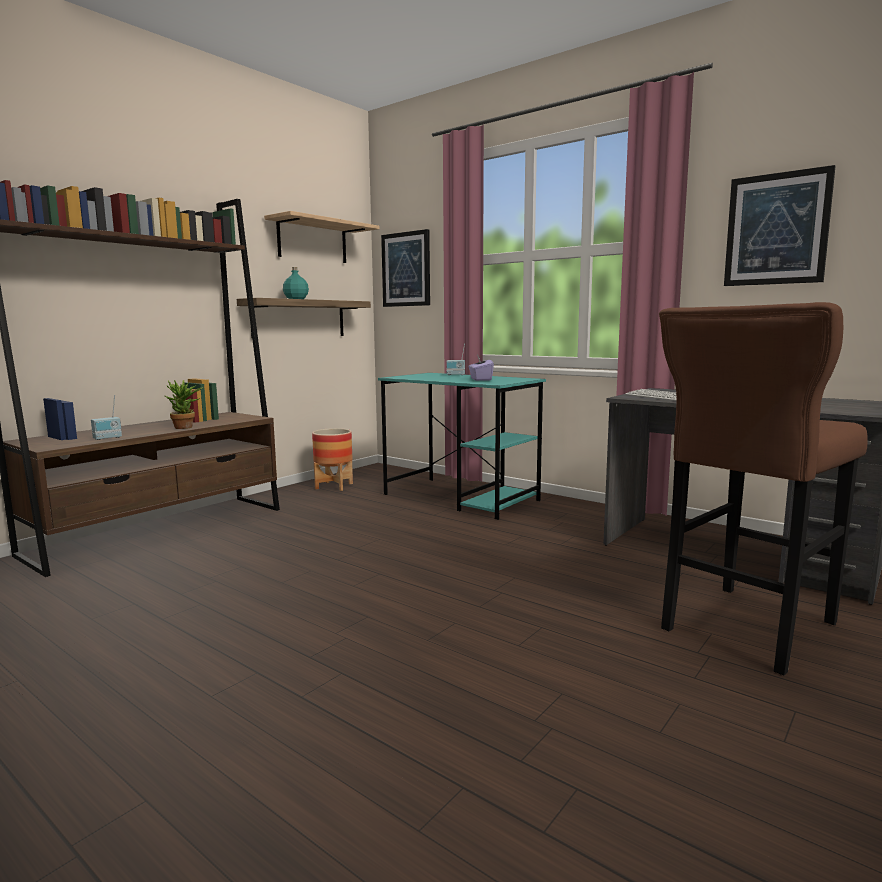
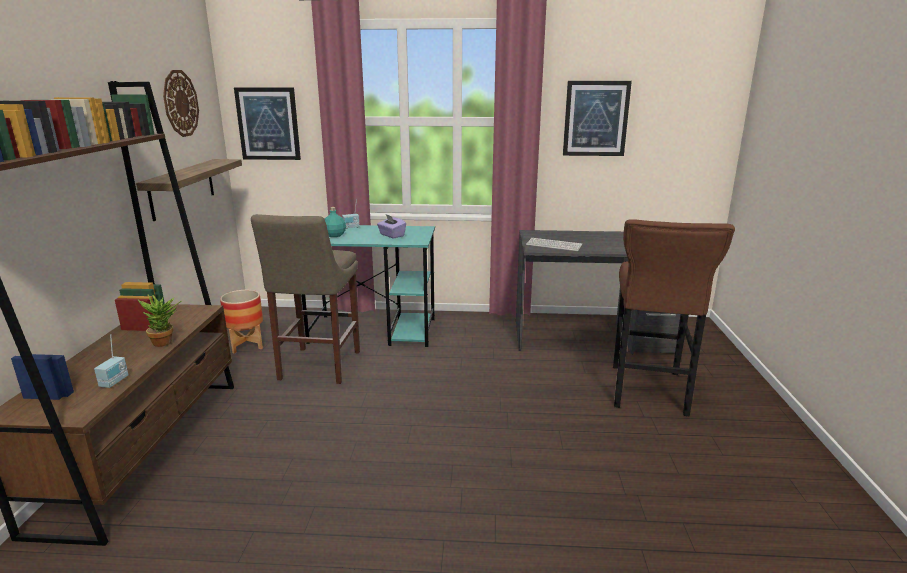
camera: 35 degrees left, 10 degrees up
(296, 299) = (188, 172): turquoise bottle -> turquoise bottle (335, 235)
(312, 241) = (180, 103): shelf -> wall clock
(366, 512) = (318, 367): none -> beige stool

